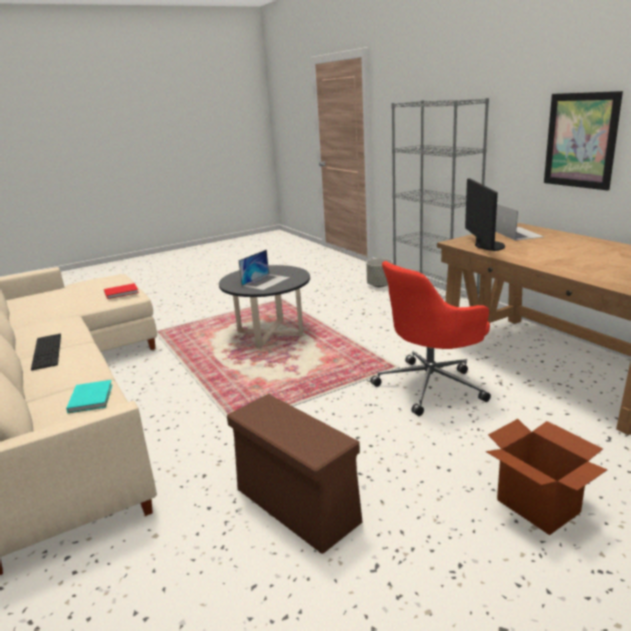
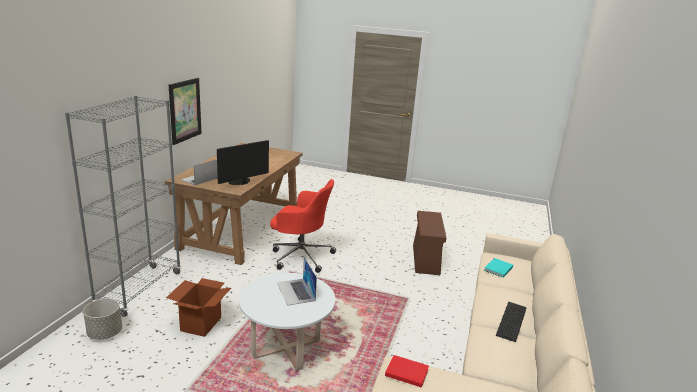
camera: 135 degrees left, 0 degrees up
(266, 281) = (296, 291): laptop -> laptop turned 105 degrees counterclockwise
(270, 333) = (286, 348): black coffee table -> white coffee table
(538, 506) = (361, 221): cardboard box -> cardboard box (201, 324)

